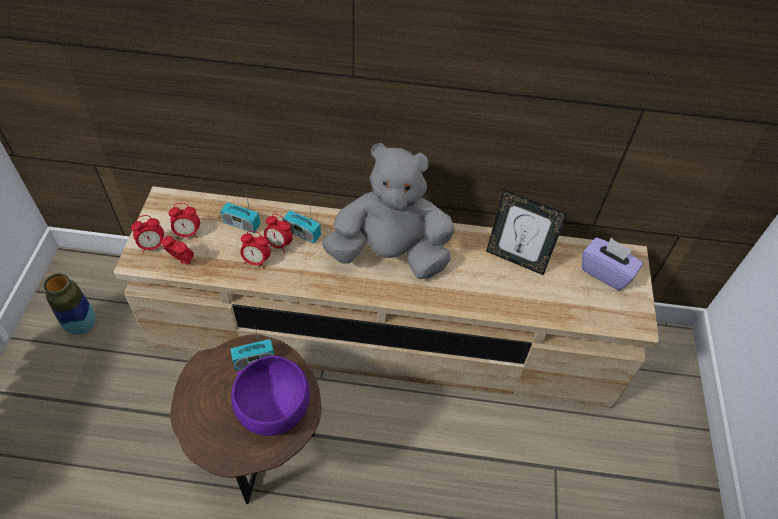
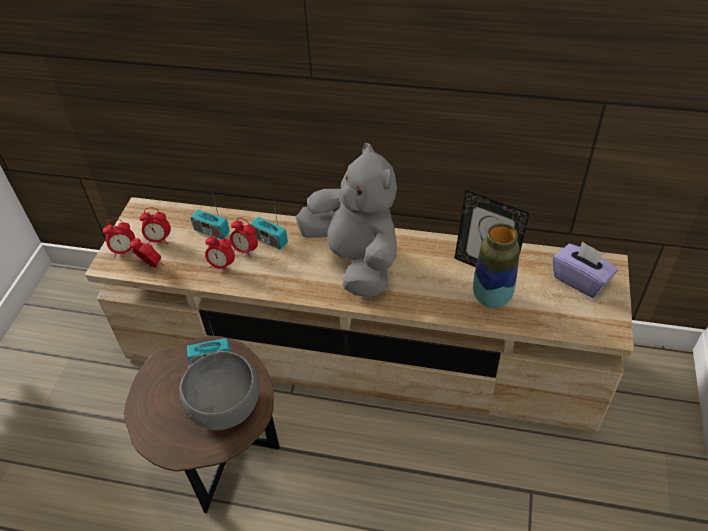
camera: 10 degrees right, 5 degrees down
(82, 325) = (64, 336): vase -> vase (491, 297)
(274, 408) = (226, 406): purple bowl -> grey bowl
(390, 254) = (355, 260): grey plush toy -> grey plush toy turned 45 degrees clockwise

